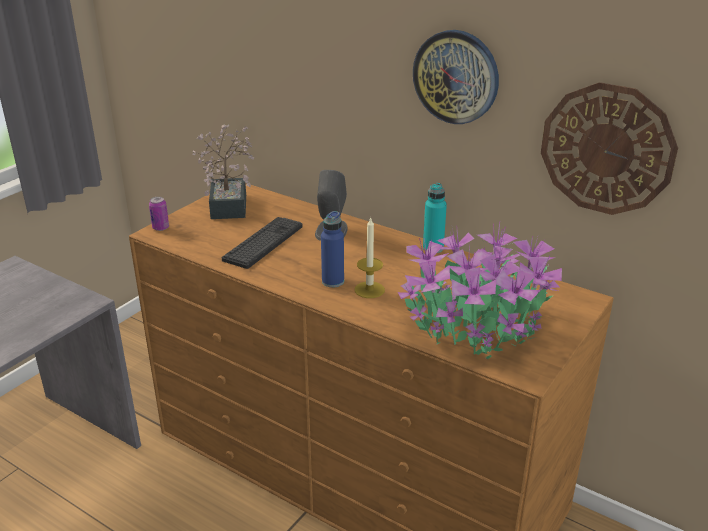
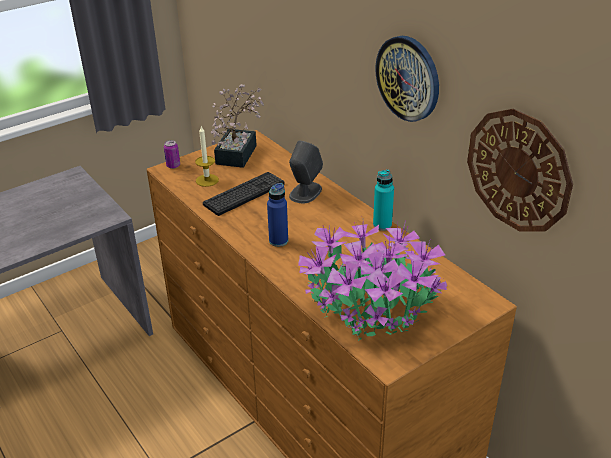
camera: 20 degrees right, 5 degrees up
(369, 290) = (303, 254): candle -> candle (207, 180)

